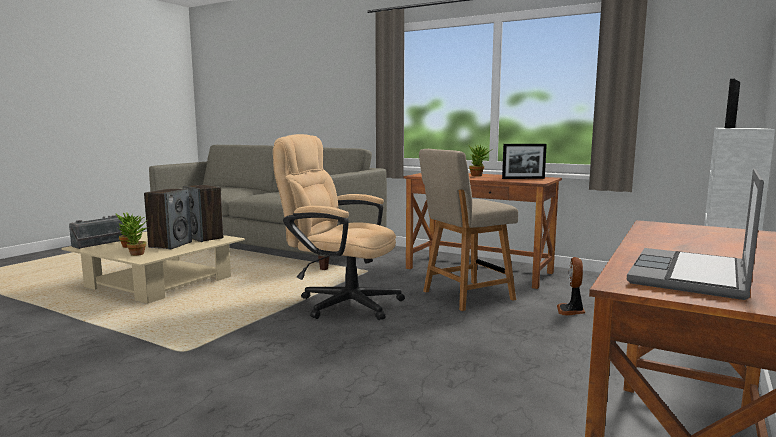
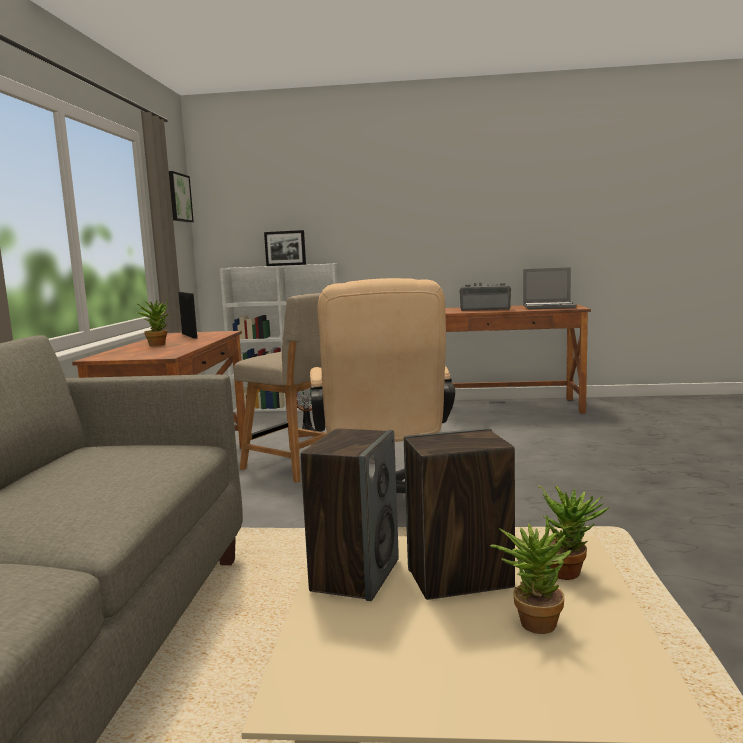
camera: 115 degrees left, 0 degrees up
(101, 244) = (586, 688): radio -> radio (485, 309)
(718, 46) = (177, 197): none -> picture

